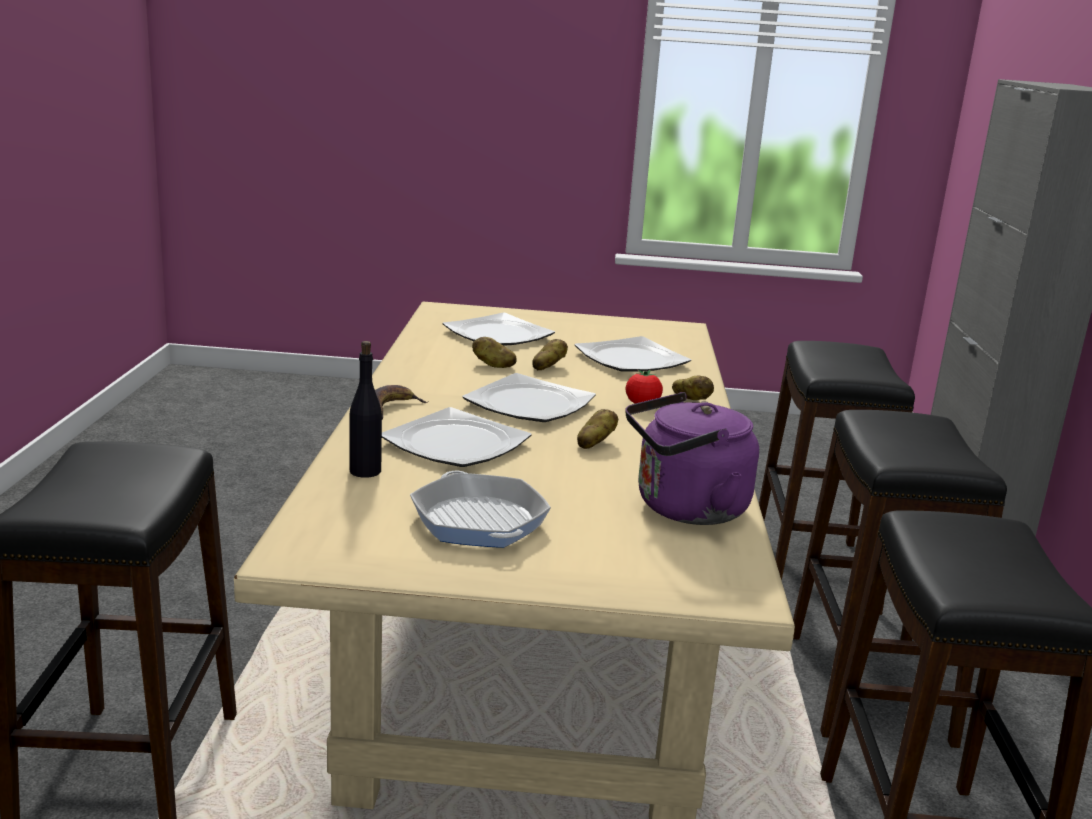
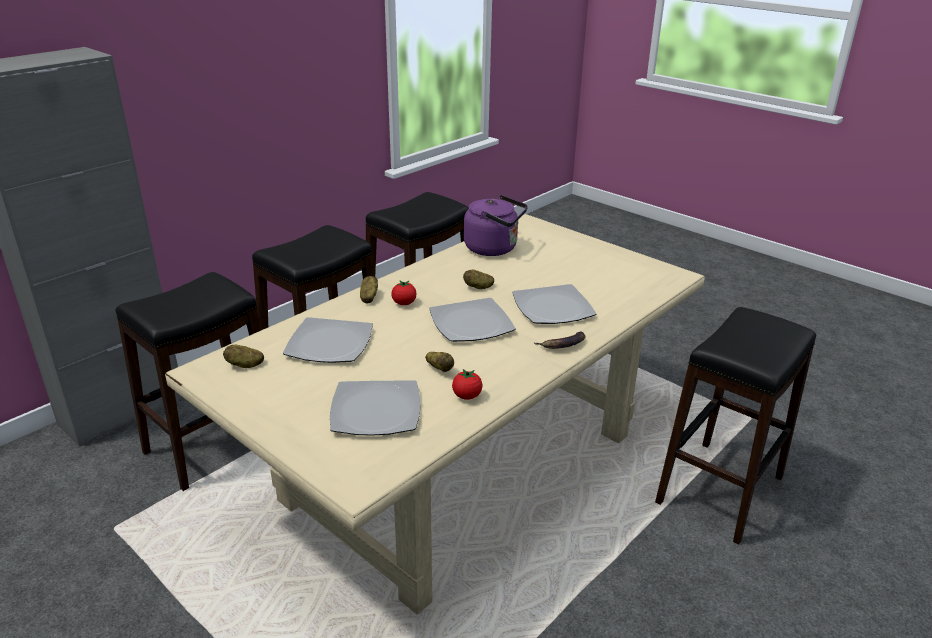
camera: 140 degrees left, 10 degrees up
(365, 471) = (617, 305): black bottle -> none
(436, 355) = (467, 396): none -> tomato
(479, 520) = (588, 268): frying pan -> none
(548, 367) = (403, 354): potato -> potato (244, 365)

